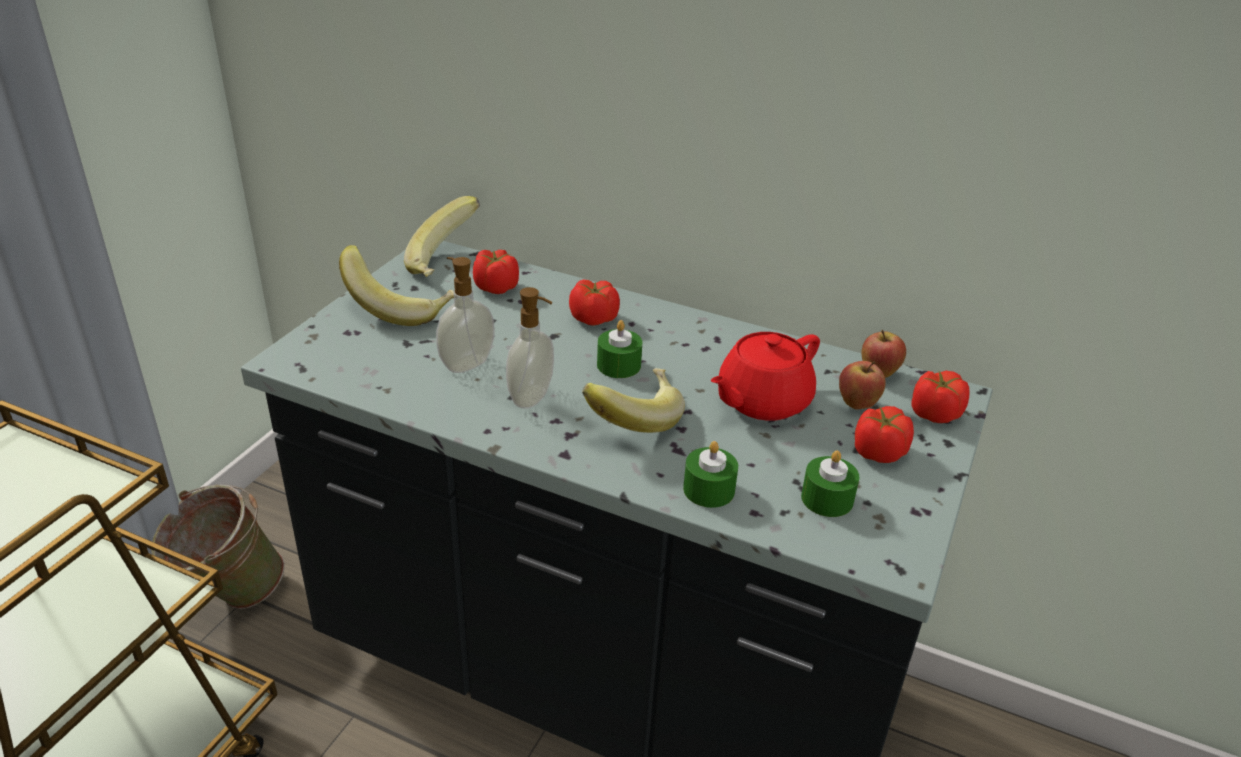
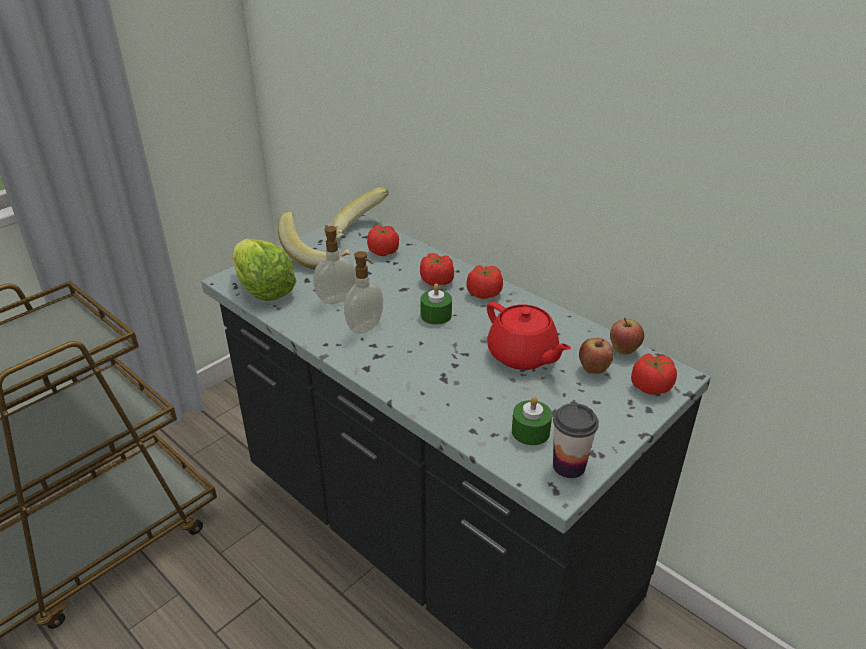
camera: 20 degrees right, 0 degrees up
(228, 596) = (217, 431): green bucket -> none
(348, 367) = (263, 290): none -> lettuce
(632, 418) = (425, 352): banana -> none
(708, 490) = (449, 409): green candle -> none
(761, 401) = (523, 356): red teapot -> red teapot turned 105 degrees counterclockwise
(878, 452) = (589, 406): tomato -> tomato (484, 293)
(897, 534) = (569, 466): none -> cup

